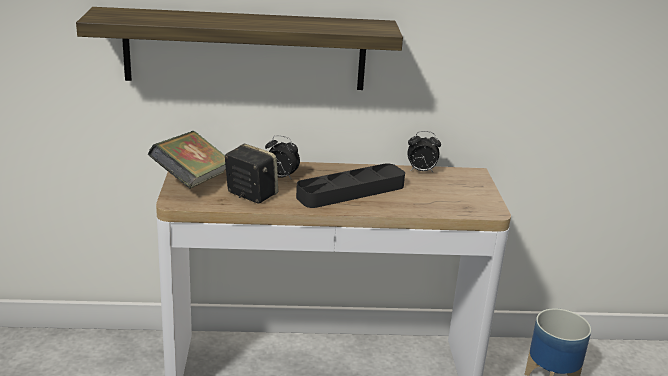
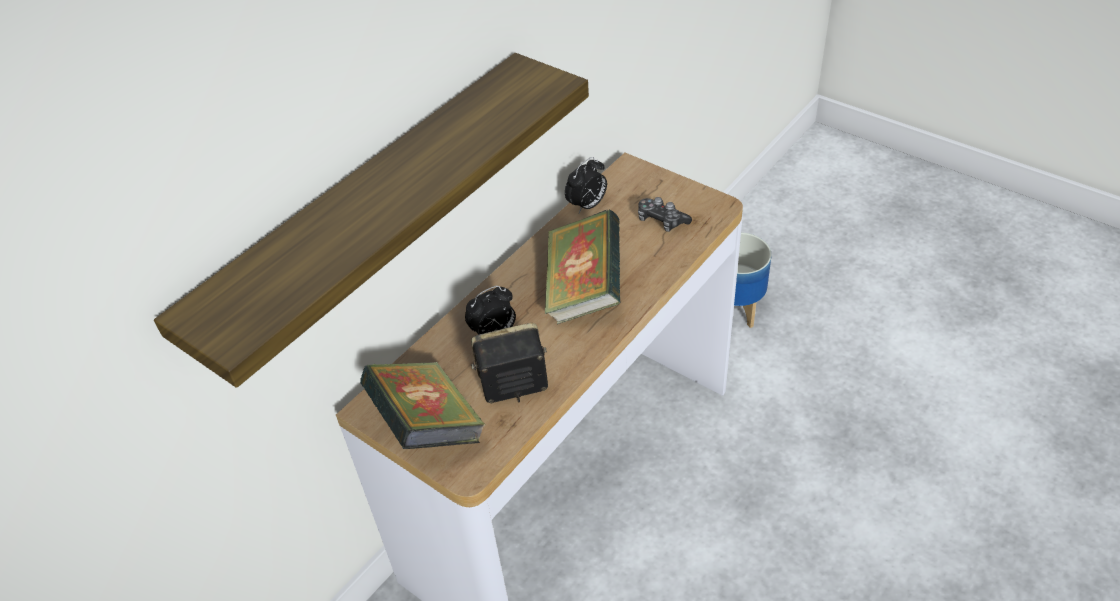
camera: 45 degrees left, 20 degrees up
(351, 191) = (584, 291): black tray -> book
(447, 196) = (661, 220): none -> game controller

